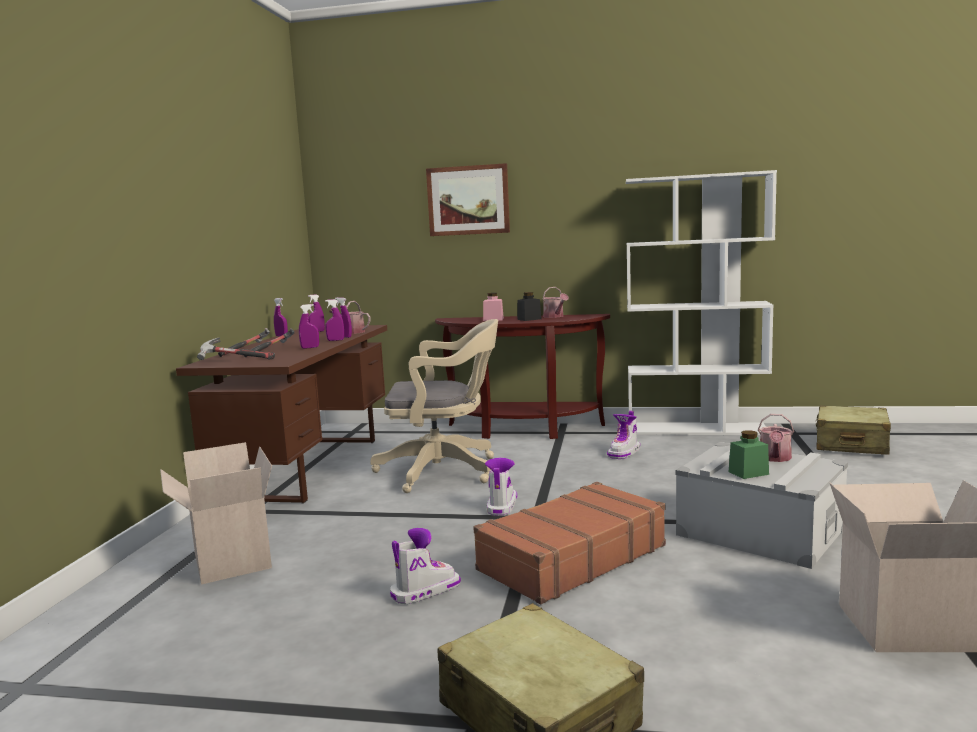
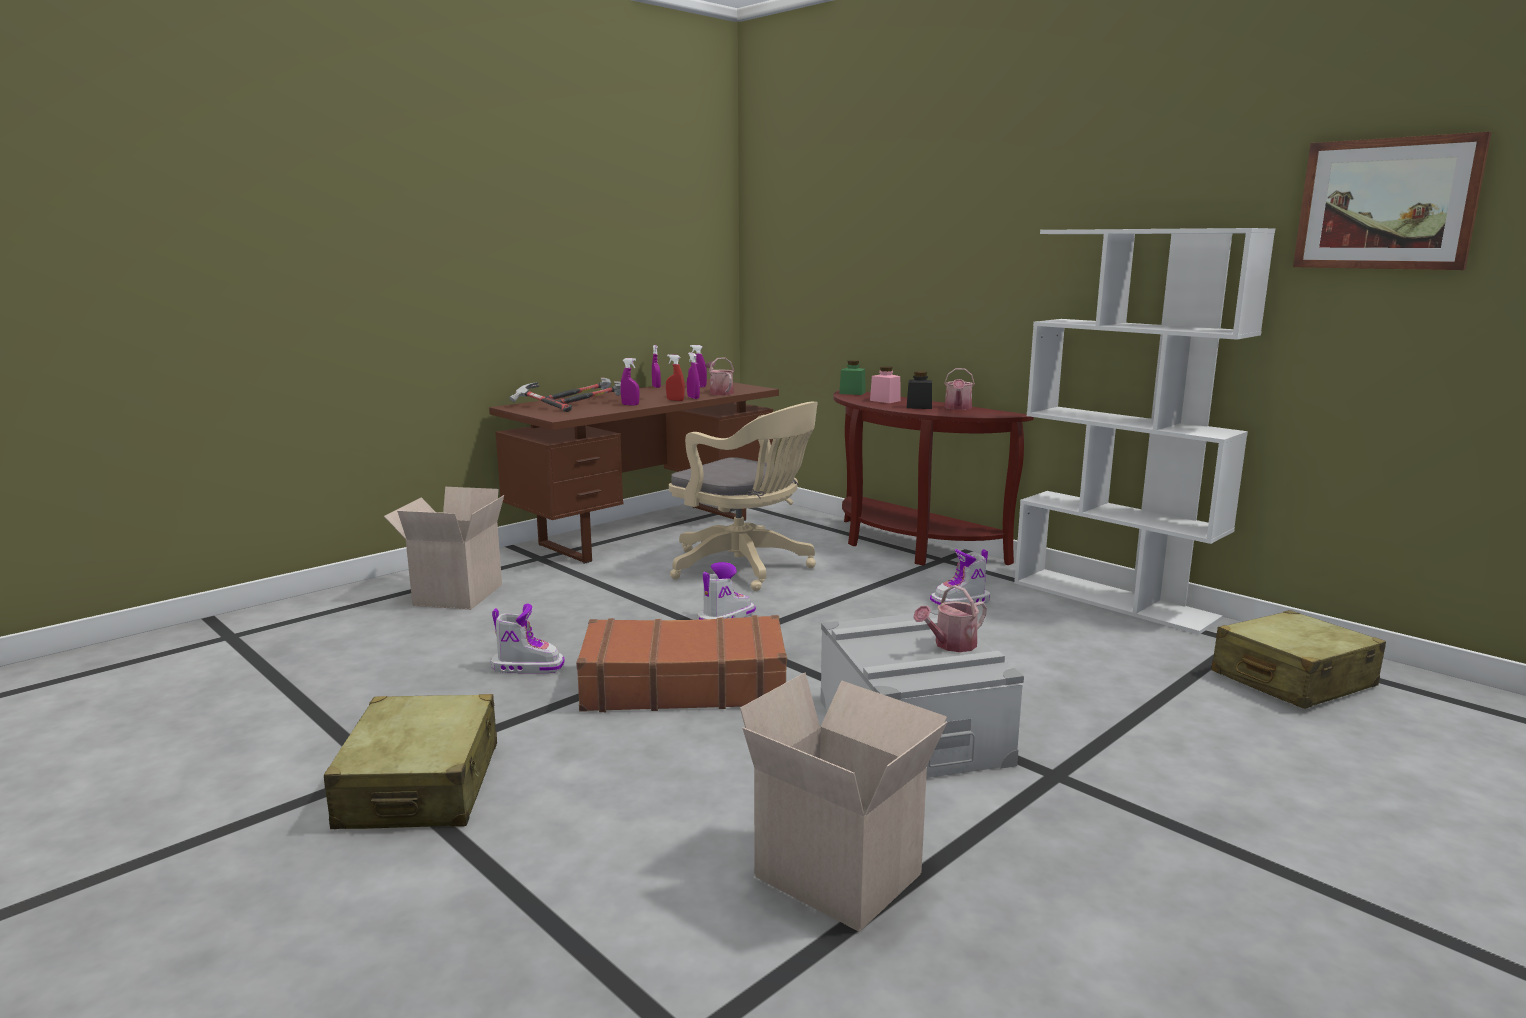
camera: 35 degrees right, 5 degrees up
(335, 340) = (675, 400): purple spray bottle -> red spray bottle
(468, 200) = (889, 244): picture -> picture (1386, 204)
(748, 473) = (880, 650): green jar -> green jar (852, 393)

